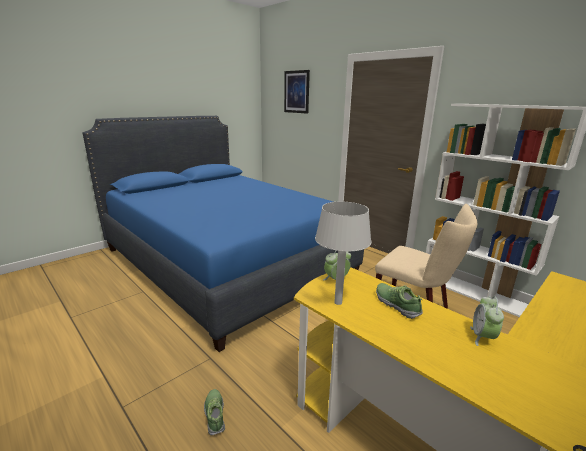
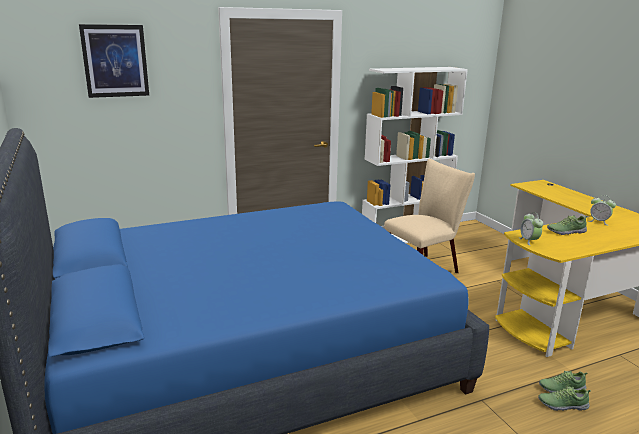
camera: 70 degrees left, 0 degrees up
(242, 415) = (561, 388): none -> shoe
(338, 302) = (566, 247): grey table lamp -> none

